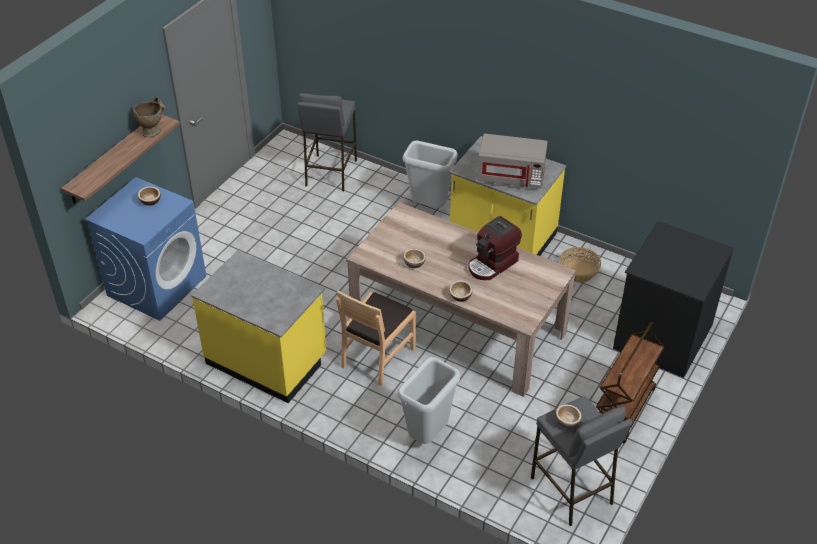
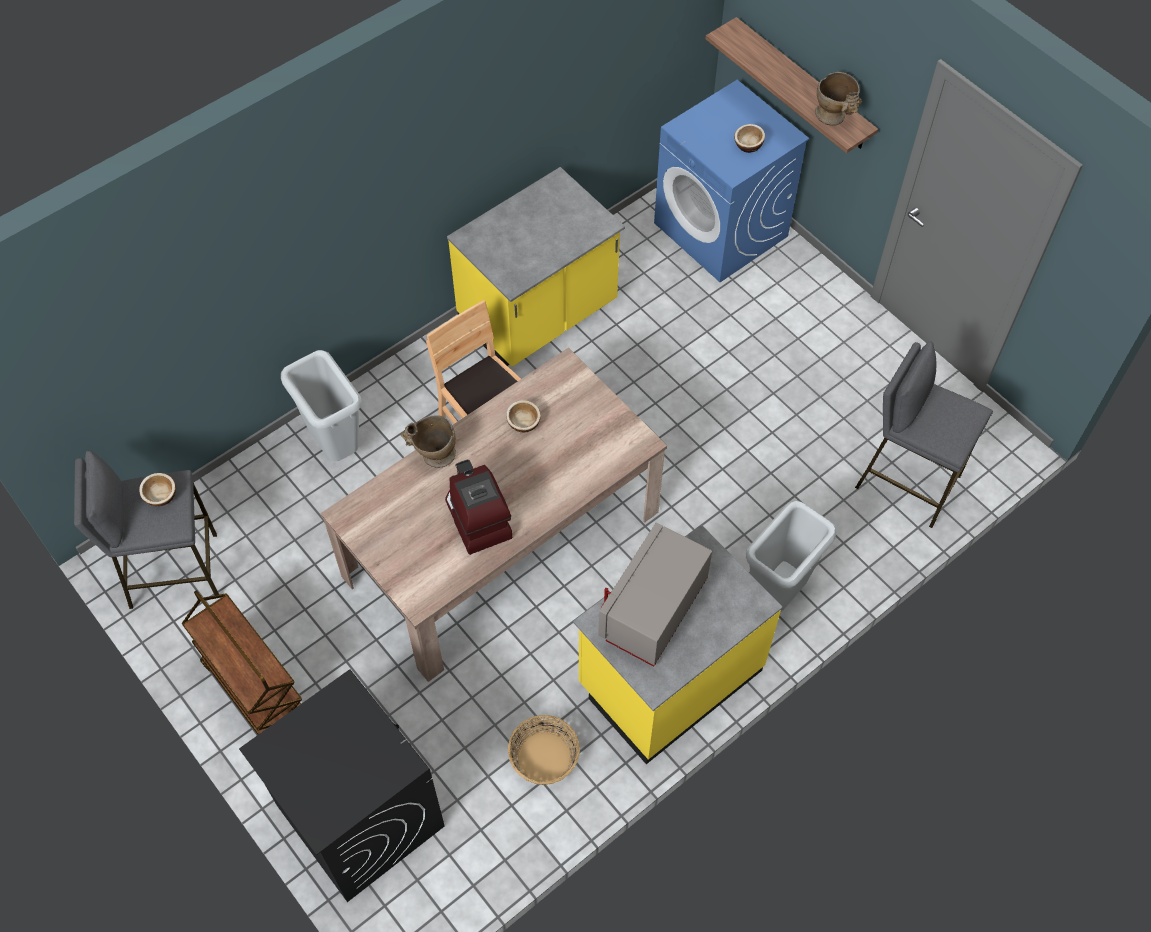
camera: 110 degrees right, 15 degrees up
(460, 296) = (433, 456): bowl -> beige vase
(661, 336) = (359, 815): black dresser -> black washing machine

